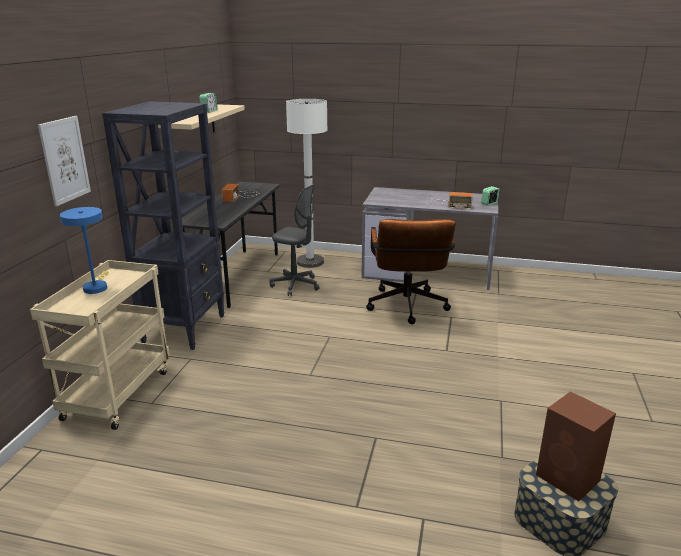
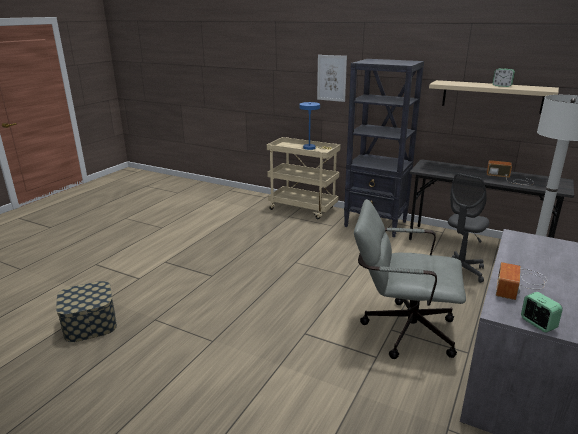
camera: 105 degrees right, 0 degrees up
(407, 308) = (401, 329): brown office chair -> grey office chair
(569, 478) = (85, 297): brown speaker -> none

